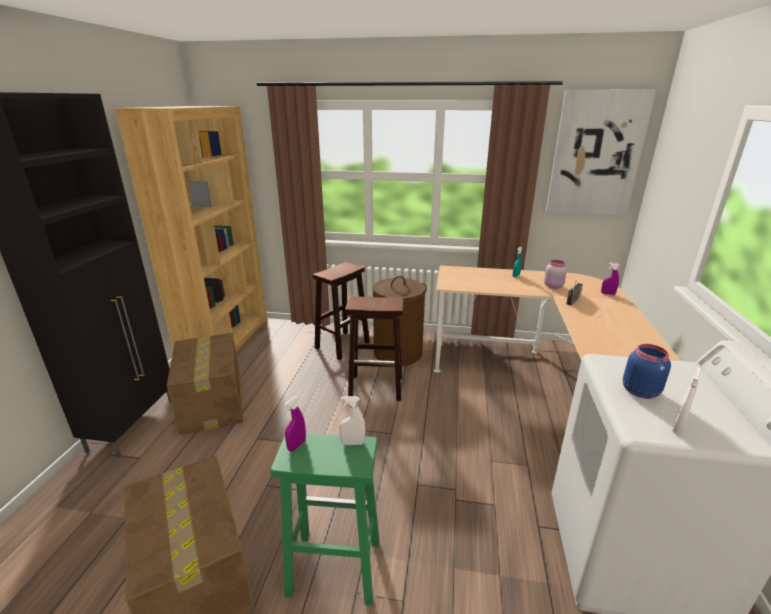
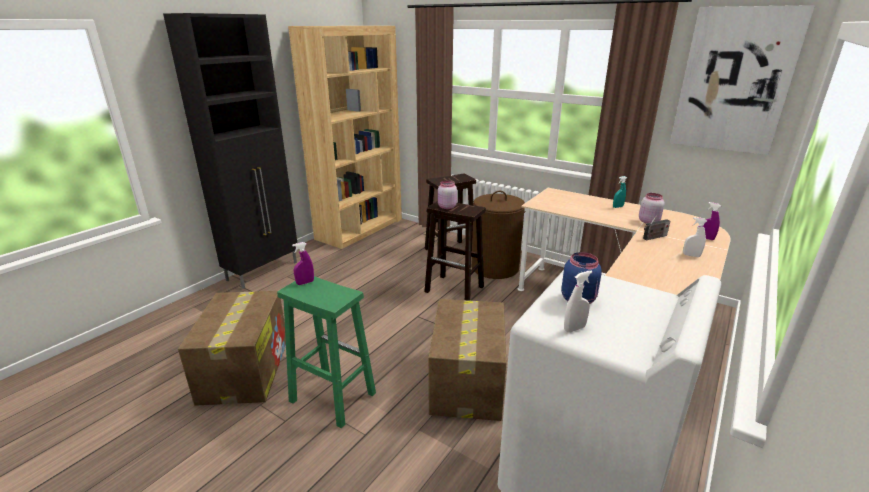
camera: 25 degrees right, 0 degrees up
(212, 404) = (321, 271): cardboard box -> cardboard box (467, 383)
(353, 443) = (342, 291): white spray bottle -> white spray bottle (691, 255)
(365, 304) = (446, 207): none -> pink jar

